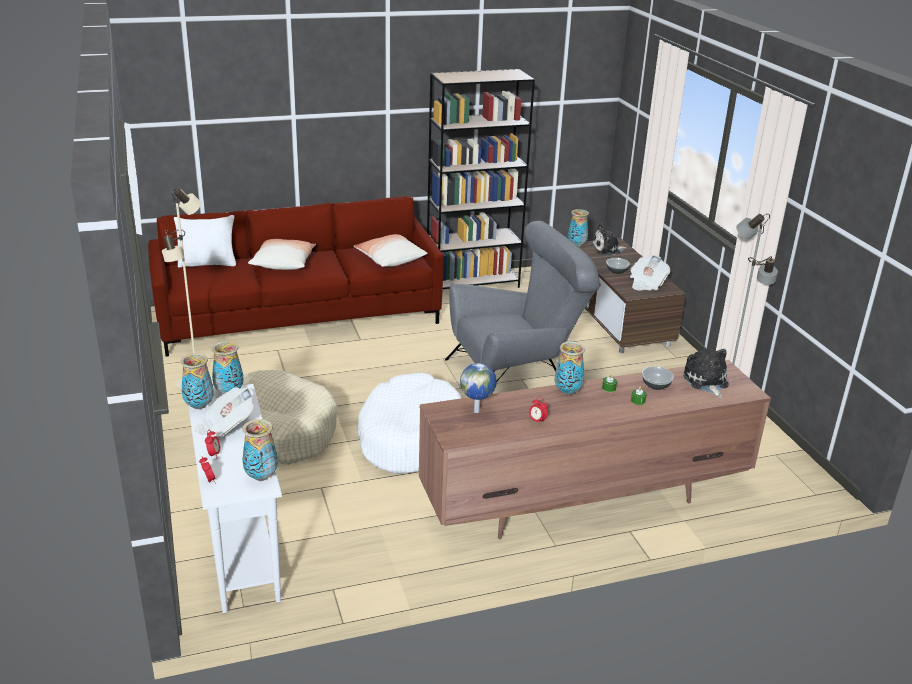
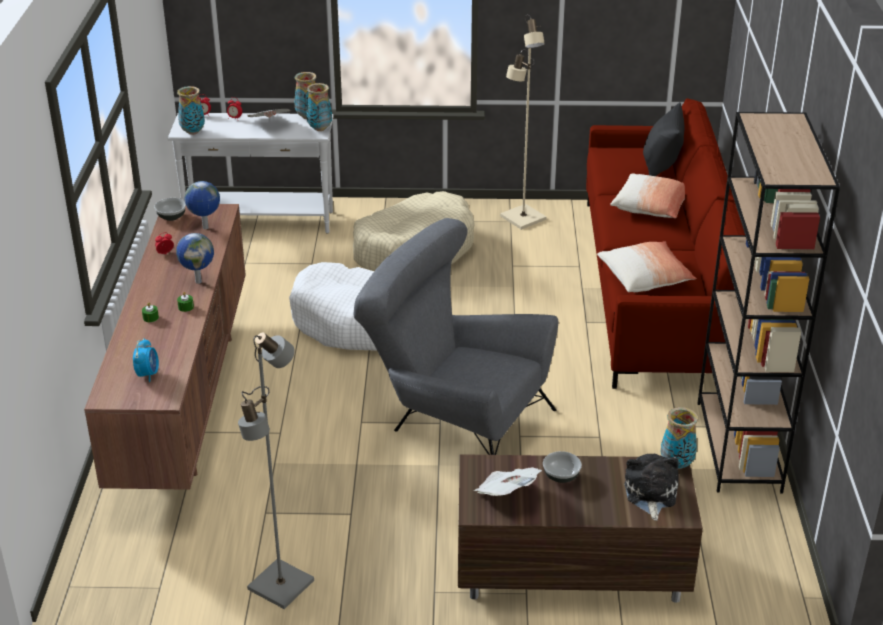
camera: 110 degrees right, 5 degrees up
(208, 263) = (662, 165): white pillow -> black pillow
(518, 373) = (454, 423): grey armchair -> grey armchair turned 120 degrees clockwise
(567, 392) = (198, 281): vase -> globe
(656, 386) = (166, 338): bowl -> bowl (171, 217)
(706, 382) = (148, 374): plush toy -> alarm clock

